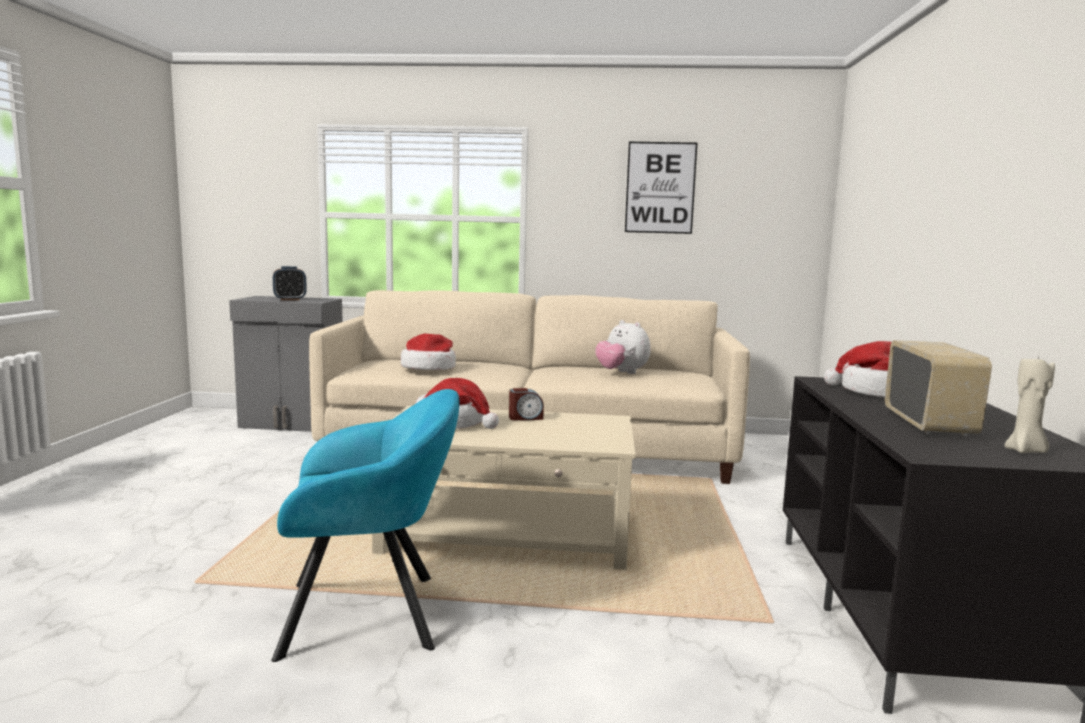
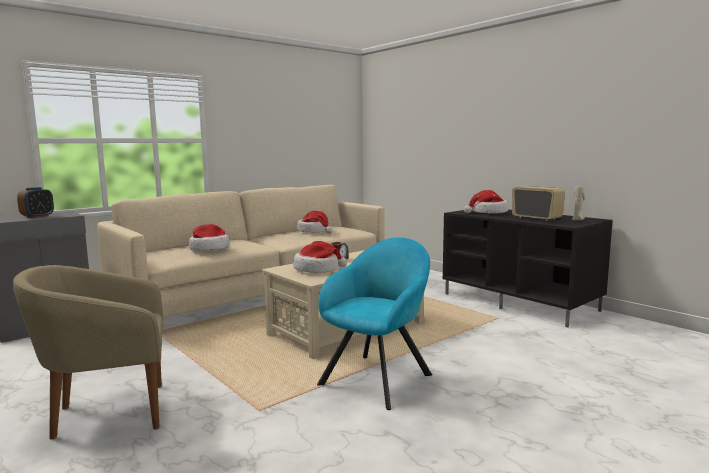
camera: 45 degrees left, 0 degrees up
(128, 522) = (108, 413): none -> beige armchair
(622, 373) = (314, 231): plush toy -> hat
(660, 188) = (283, 118): picture -> none

